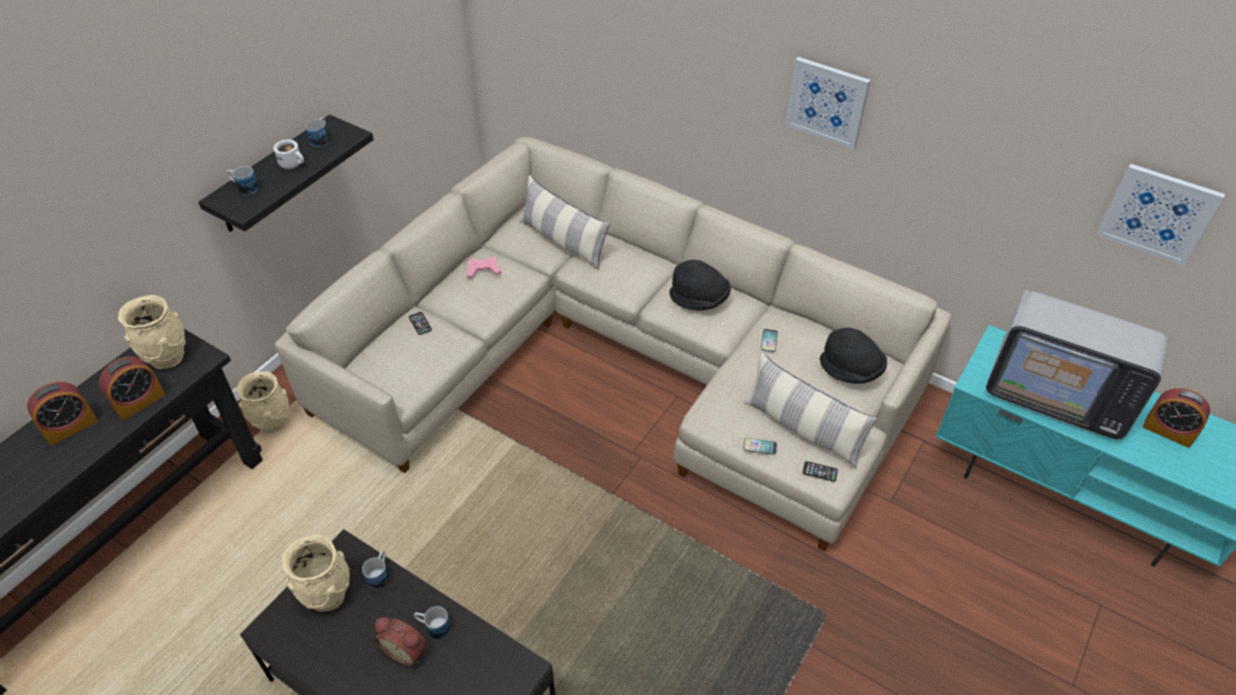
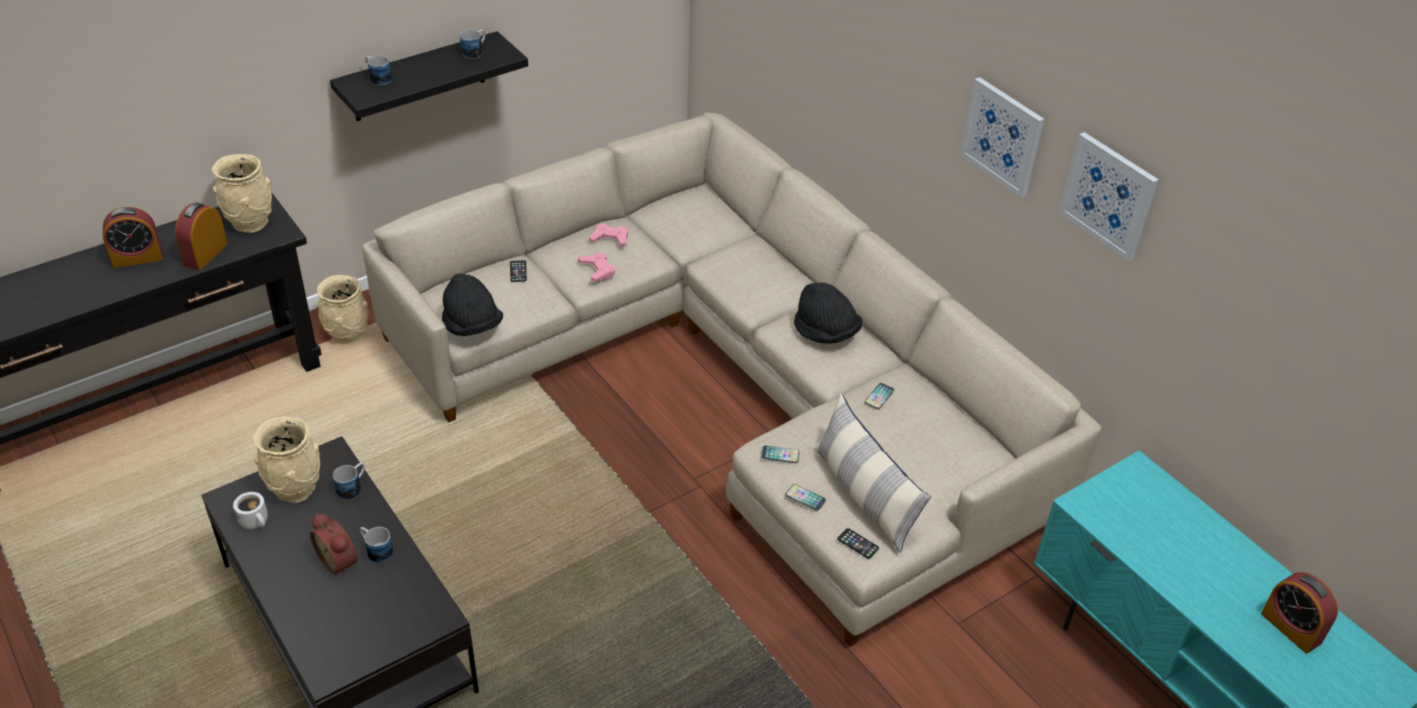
camera: 20 degrees right, 5 degrees down
(139, 402) = (206, 254): alarm clock -> alarm clock turned 135 degrees clockwise
(293, 164) = (435, 68): white mug -> white mug (256, 521)
(487, 301) = (597, 269): none -> pink game controller
(563, 241) = (711, 233): pillow -> none
(720, 416) = (780, 455): none -> phone
(851, 370) = (954, 454): black hat -> black hat (472, 326)
(1057, 392) = (1177, 544): television -> none
(1158, 213) = (1314, 346): picture -> picture (1109, 195)

